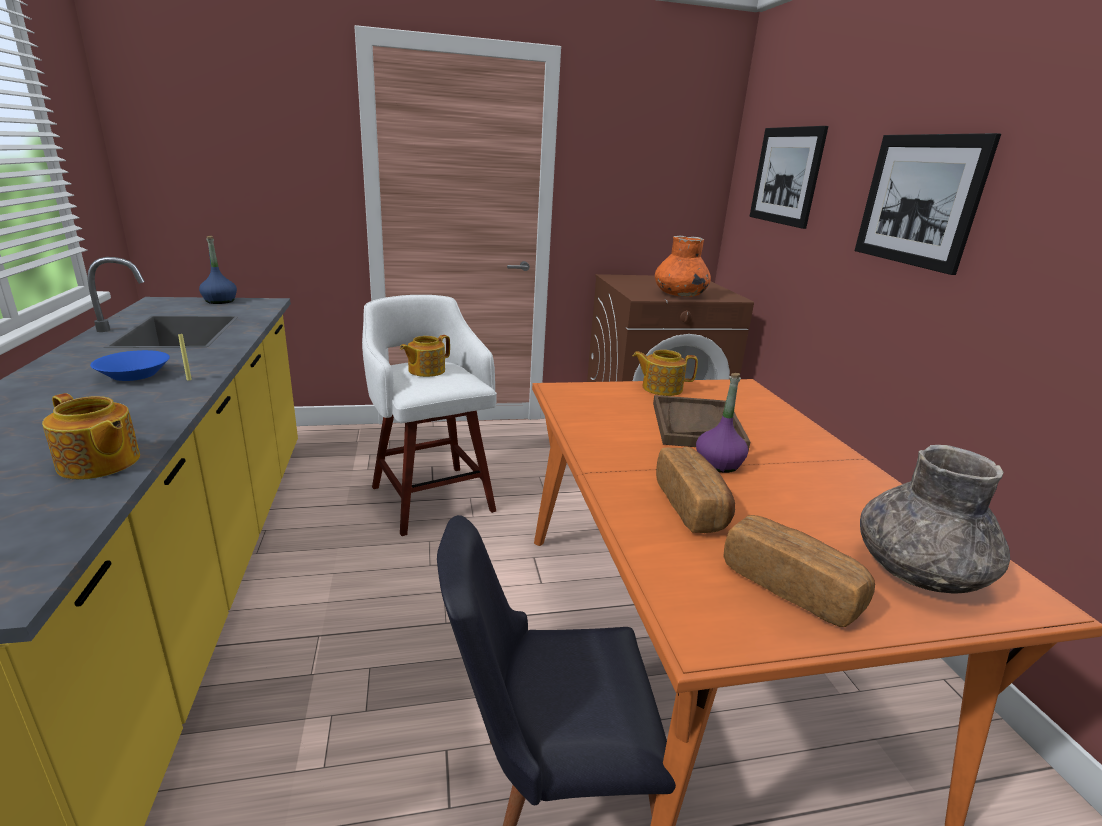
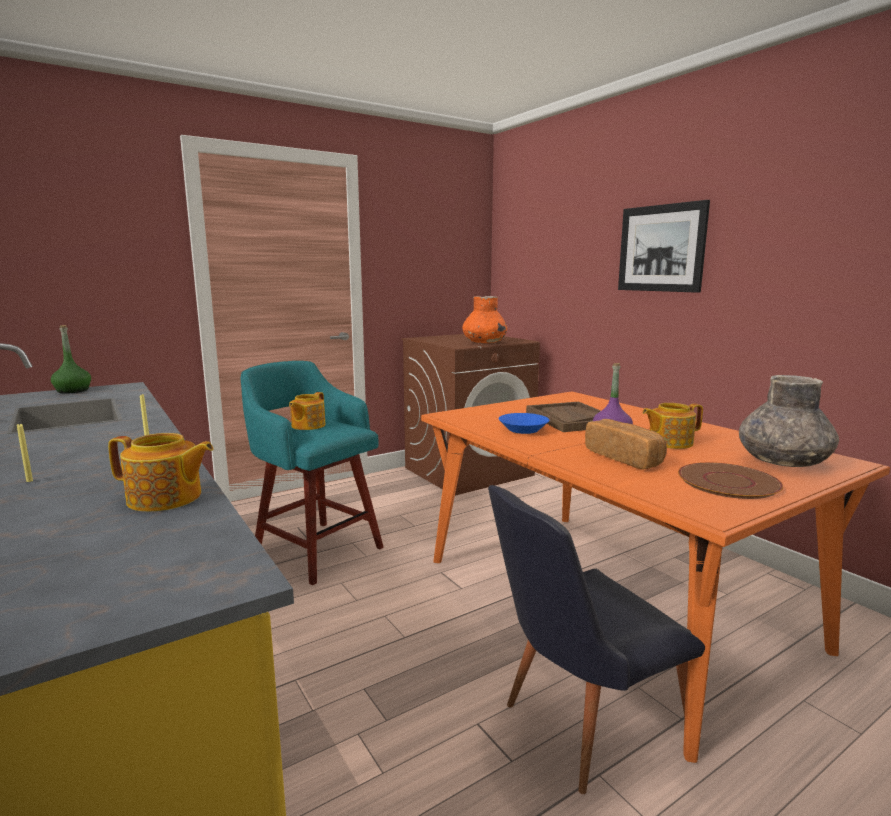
camera: 20 degrees left, 10 degrees down
(39, 412) = (29, 481): none -> yellow candle
(133, 374) = (82, 445): blue bowl -> blue bowl (522, 430)
(220, 301) = (73, 391): blue bottle -> green bottle
(431, 496) = (316, 549): white stool -> turquoise stool
(661, 388) = (519, 404): teapot -> teapot (669, 442)
(786, 176) = (544, 246): picture -> none
(790, 586) = (728, 482): bread -> brown plate

